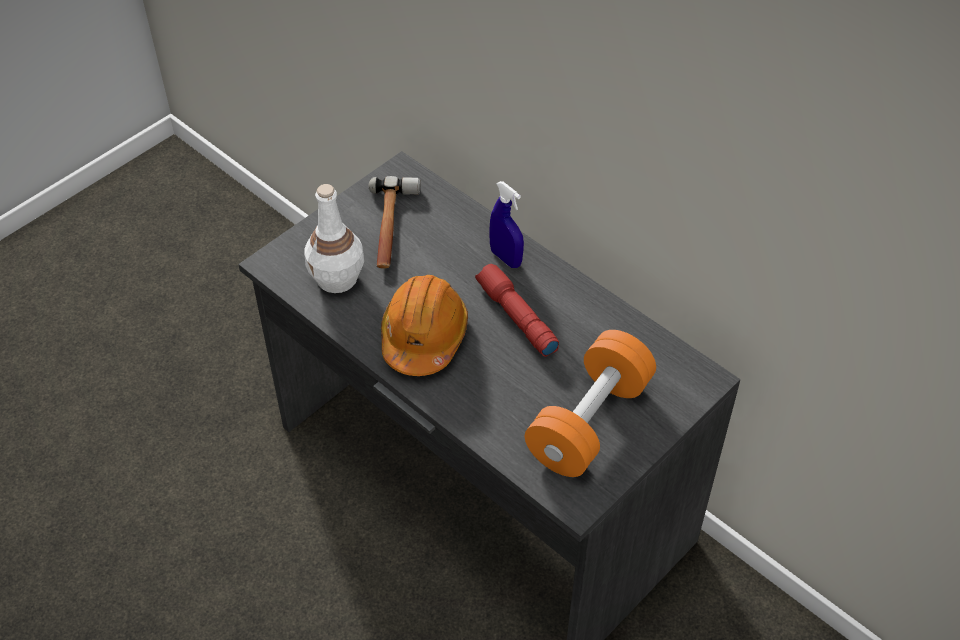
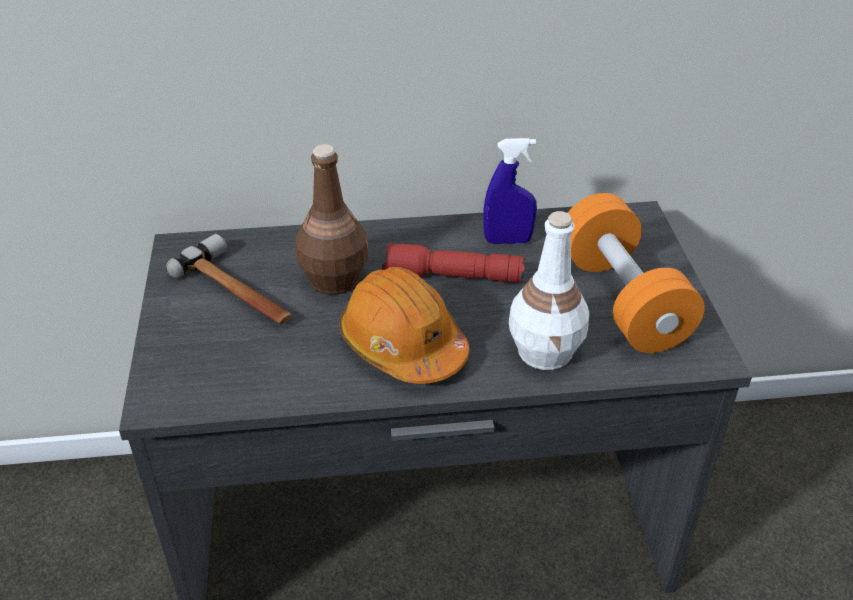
camera: 50 degrees left, 10 degrees down
(337, 278) = (250, 363): white bottle -> white bottle (546, 351)
(450, 262) = (334, 279): none -> brown bottle
(506, 258) = (375, 245): blue spray bottle -> blue spray bottle (507, 241)

